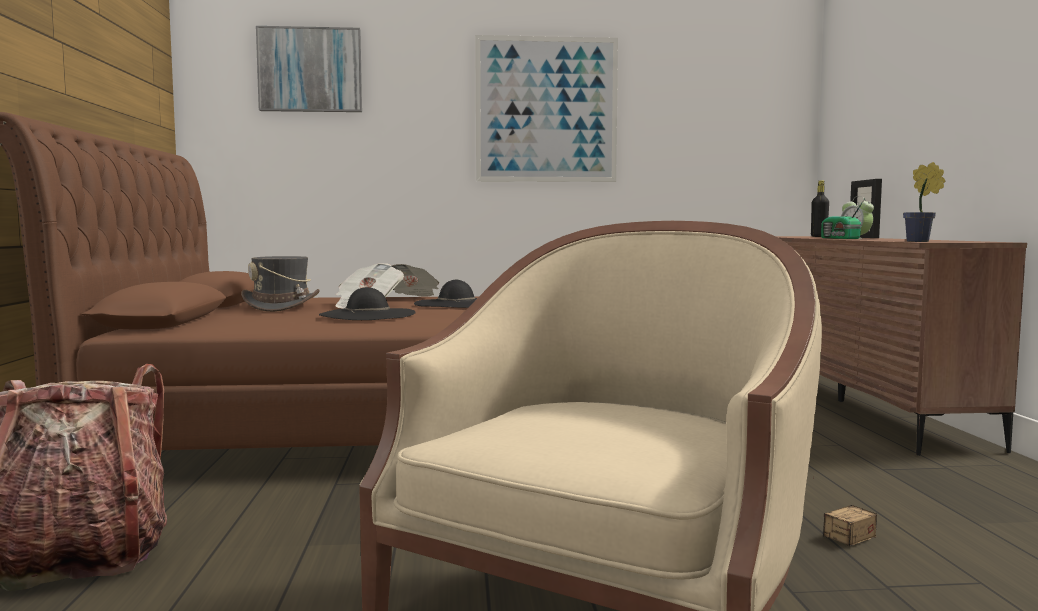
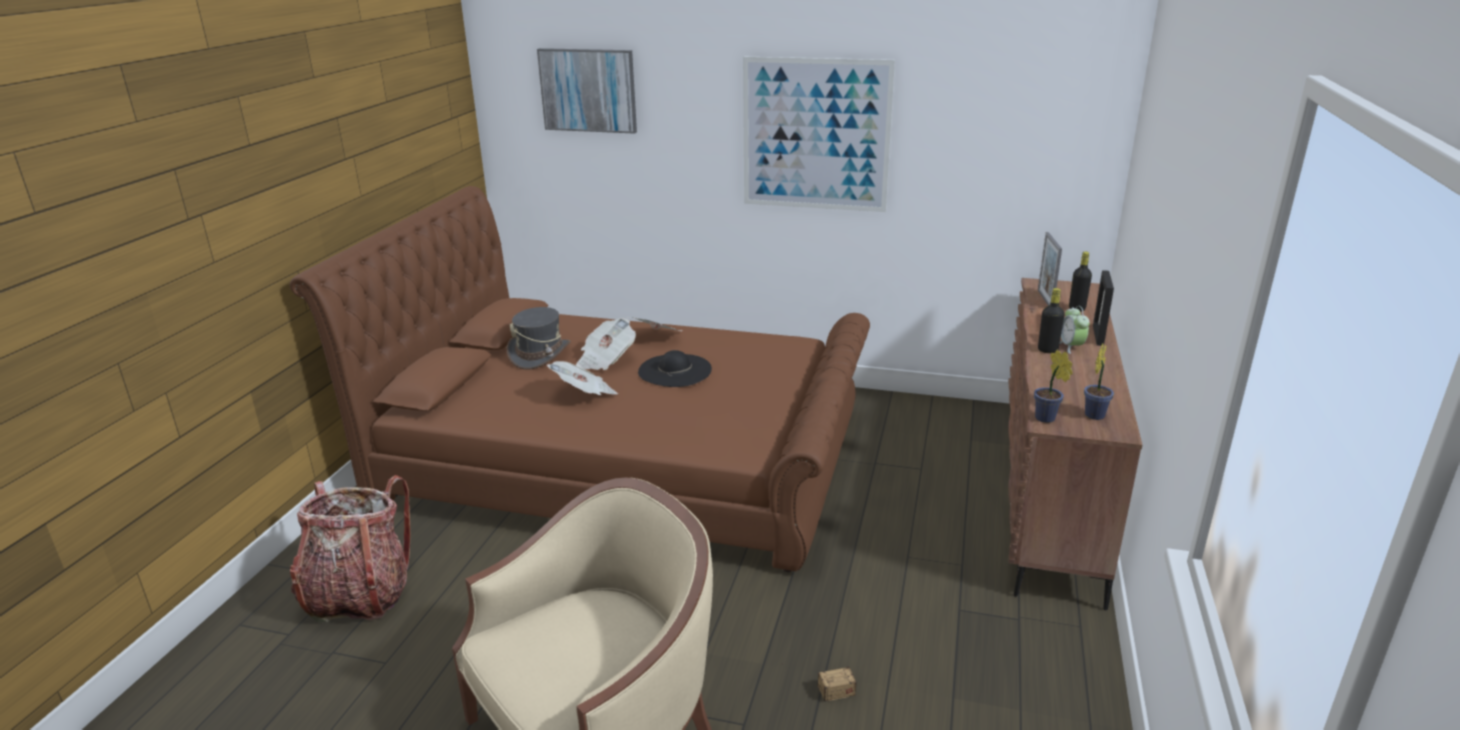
camera: 20 degrees right, 20 degrees up
(367, 314) = (584, 394): black hat -> newspaper
(784, 236) = (1045, 299): none -> picture frame
(840, 238) = (1047, 350): radio -> black bottle
(953, 241) = (1095, 414): none -> potted plant

